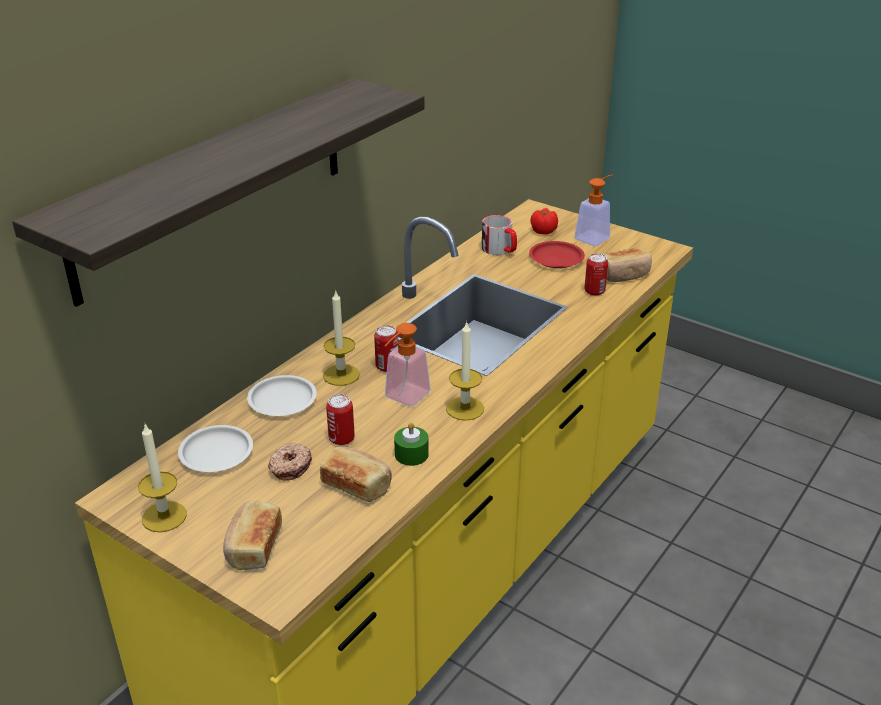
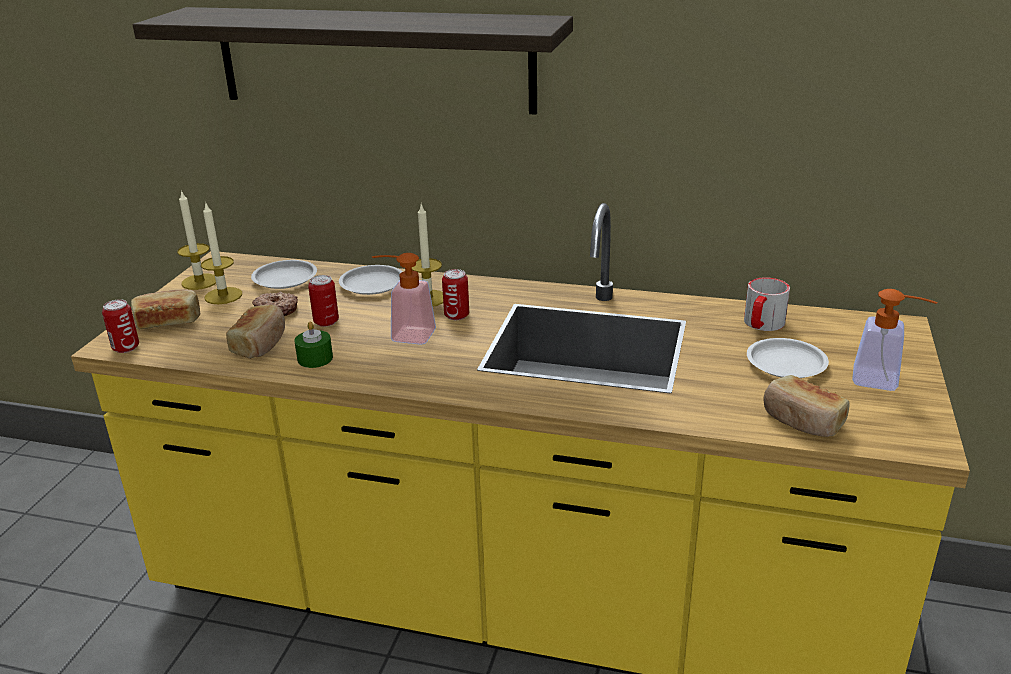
camera: 70 degrees right, 5 degrees down
(465, 408) = (406, 370): candle -> candle (223, 296)
(543, 231) = (848, 342): tomato -> none
(556, 258) = (786, 363): red plate -> white plate
(594, 291) = (730, 405): can -> can (126, 347)

